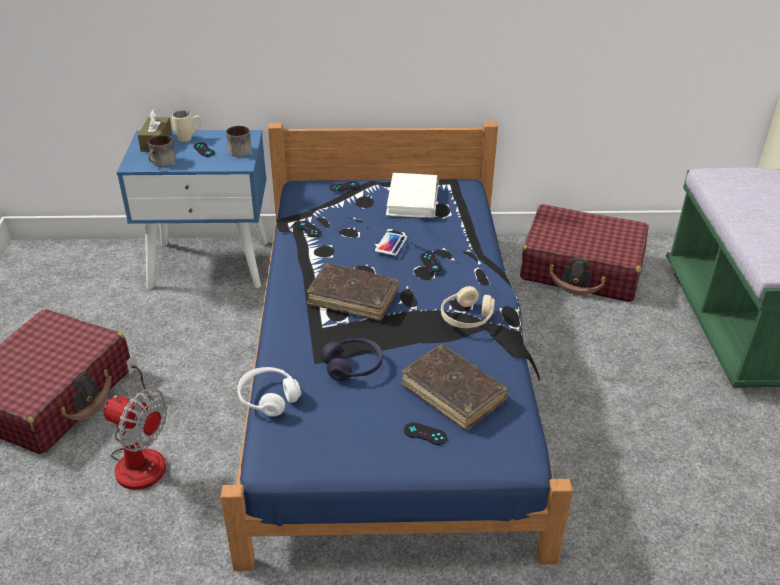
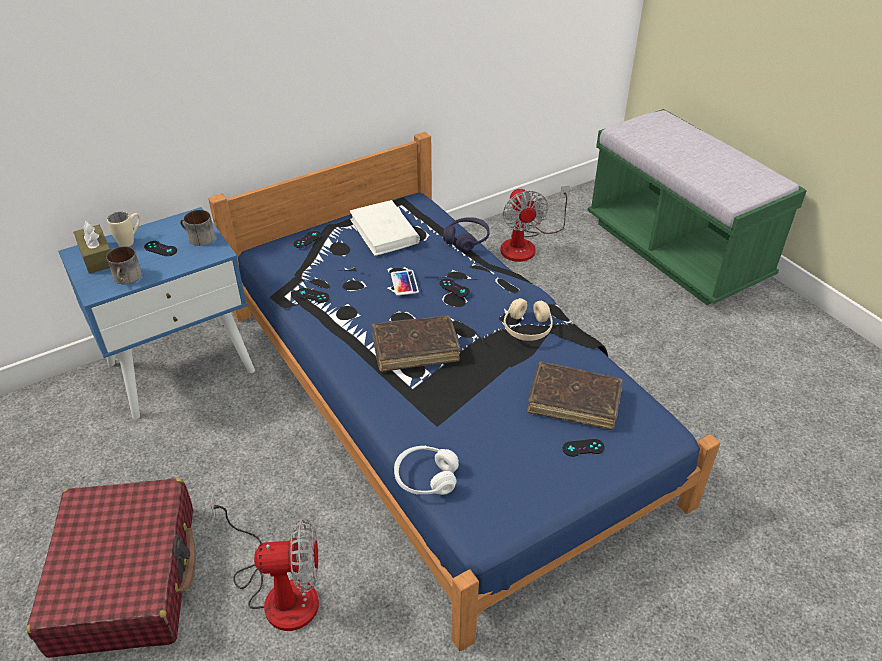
camera: 30 degrees left, 5 degrees up
(353, 366) = (472, 414): purple headphones -> purple headphones (466, 240)
(582, 268) = (526, 244): red suitcase -> fan

